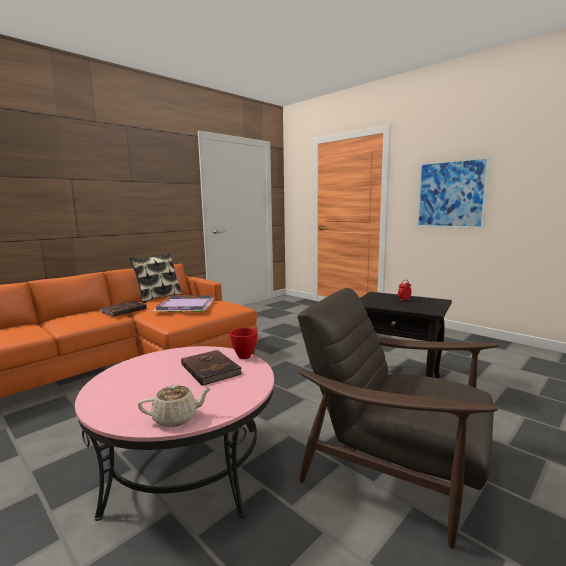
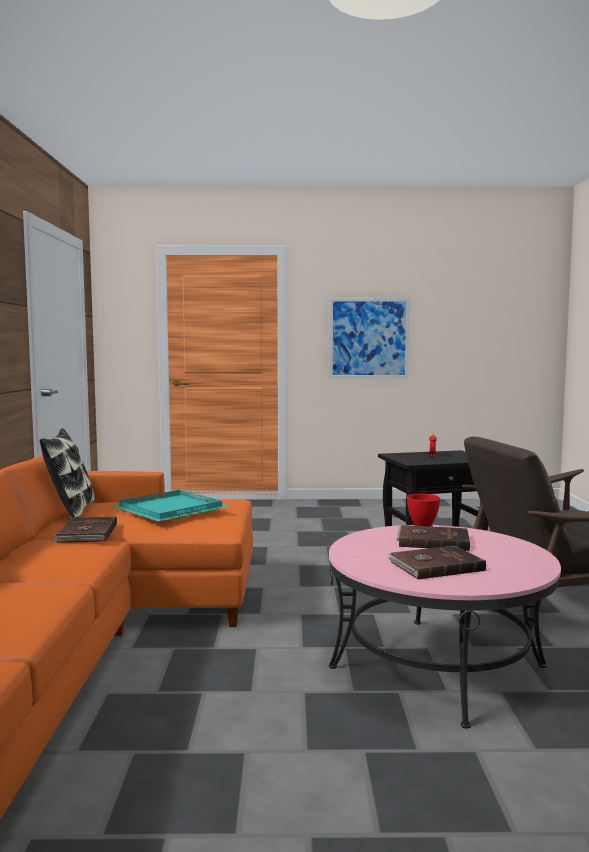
camera: 45 degrees left, 5 degrees down
(145, 387) = (435, 566): none -> brown book
(176, 418) = (527, 568): beige teapot -> none
(185, 306) = (168, 510): purple tray -> turquoise tray

